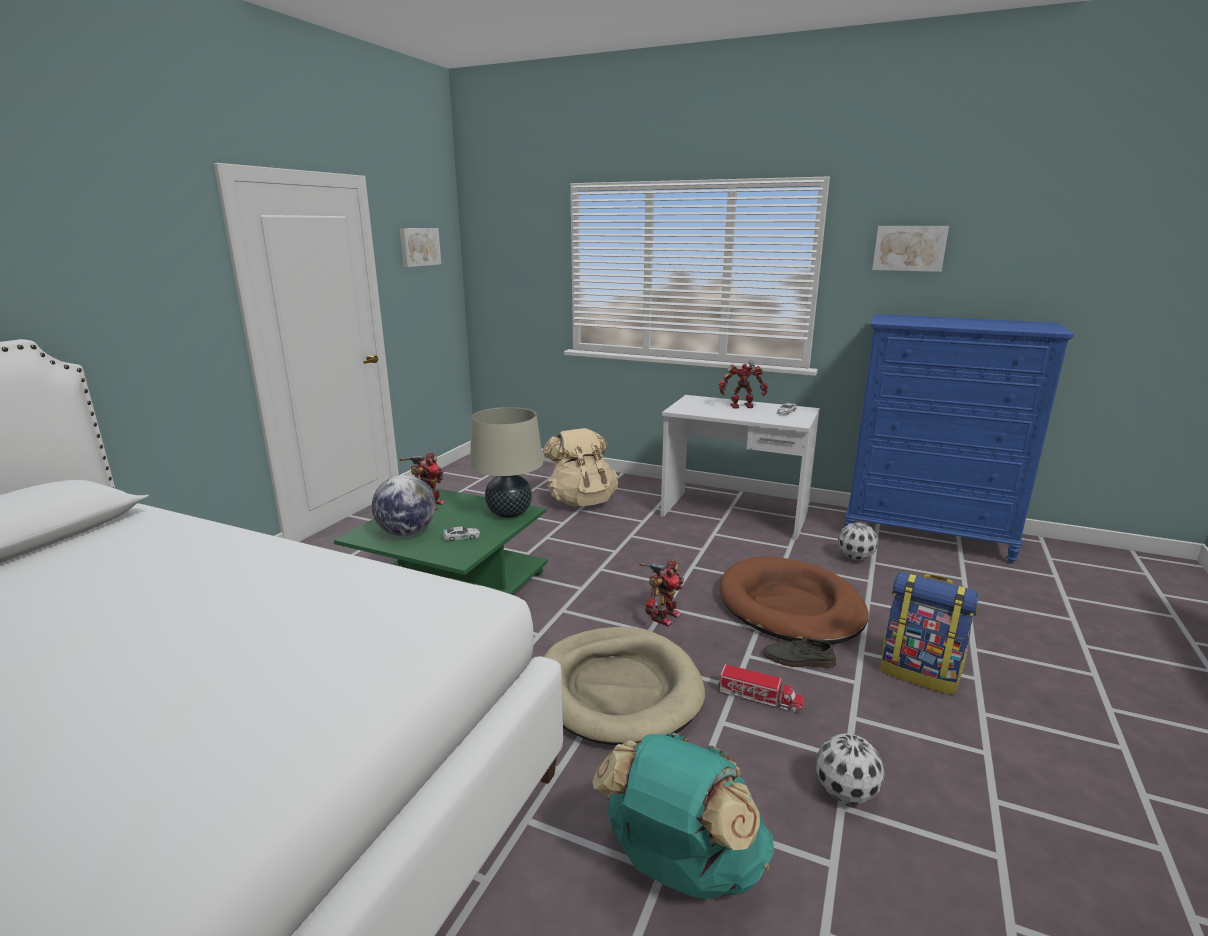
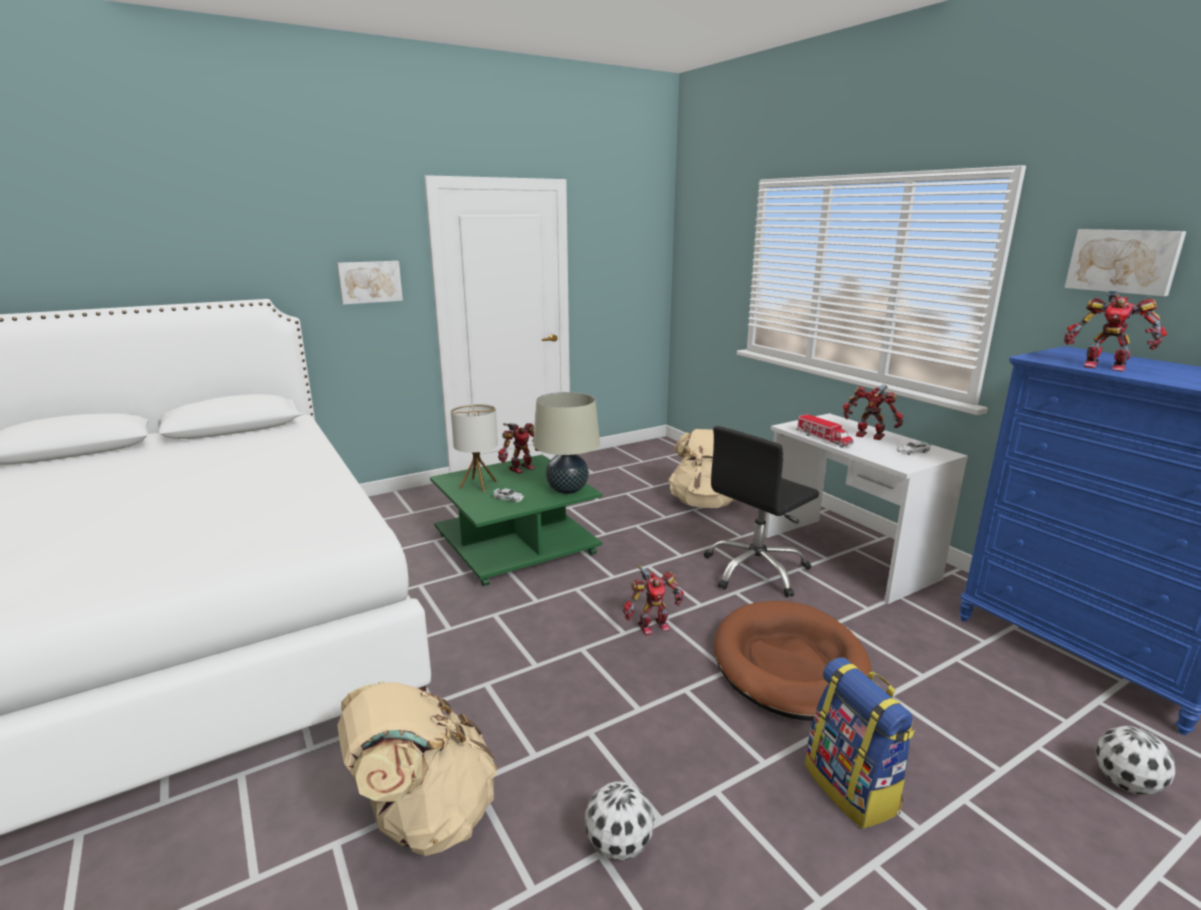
camera: 35 degrees right, 0 degrees up
(406, 533) = (478, 484): globe -> table lamp
(419, 246) = (620, 241): picture -> picture (369, 282)
(619, 689) = (543, 667): beige dog bed -> none
(681, 867) = (424, 816): turquoise backpack -> beige backpack
(686, 544) = (756, 570): none -> black office chair
(759, 698) = (648, 729): toy truck -> toy truck (823, 439)
(798, 660) = (730, 715): grey shoe -> none
(855, 558) = (937, 646): football -> football (1125, 784)
(931, 323) = (1104, 366): none -> toy robot

